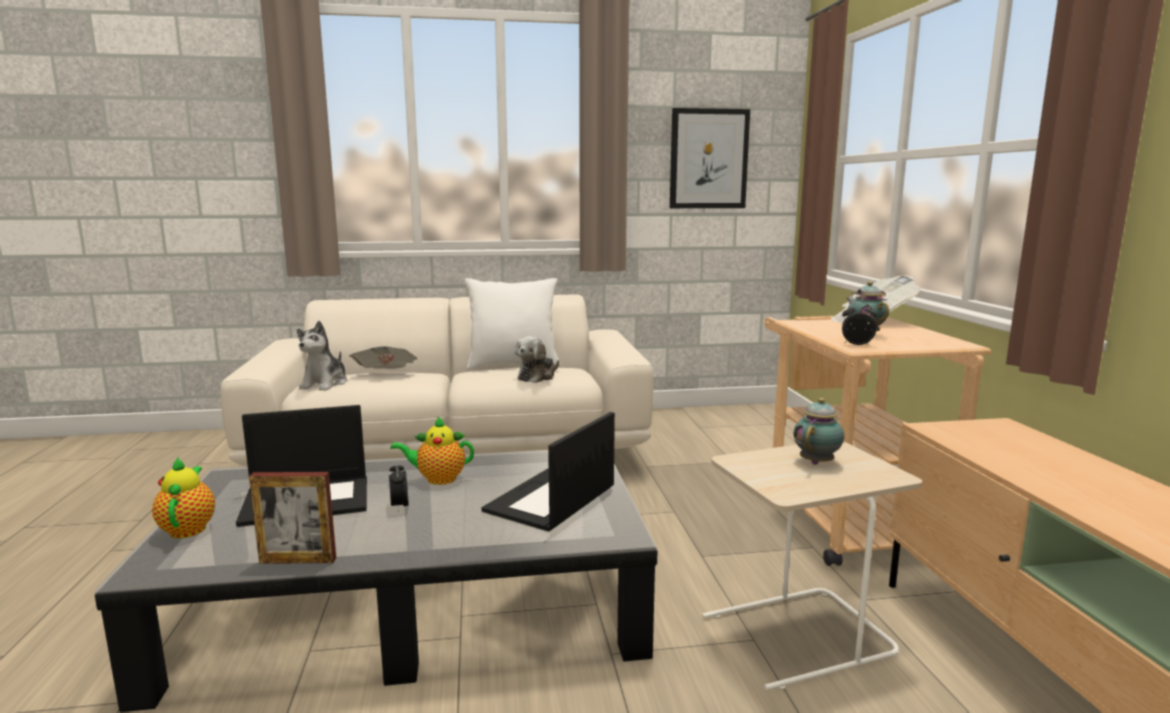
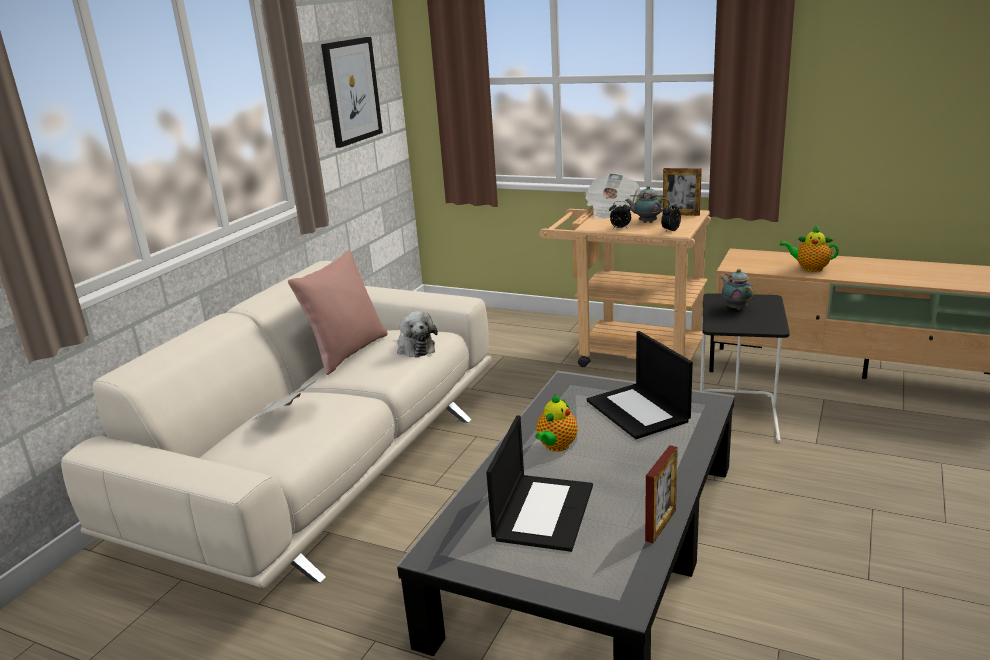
camera: 55 degrees left, 10 degrees up
(189, 528) = (552, 578): teapot -> teapot (809, 268)
(325, 384) = (279, 452): plush toy -> none
(399, 506) = (596, 470): alarm clock -> alarm clock (620, 228)
(513, 365) = (347, 352): white pillow -> pink pillow
(798, 637) = (738, 416): beige side table -> black side table
(935, 341) = (681, 214): none -> picture frame

